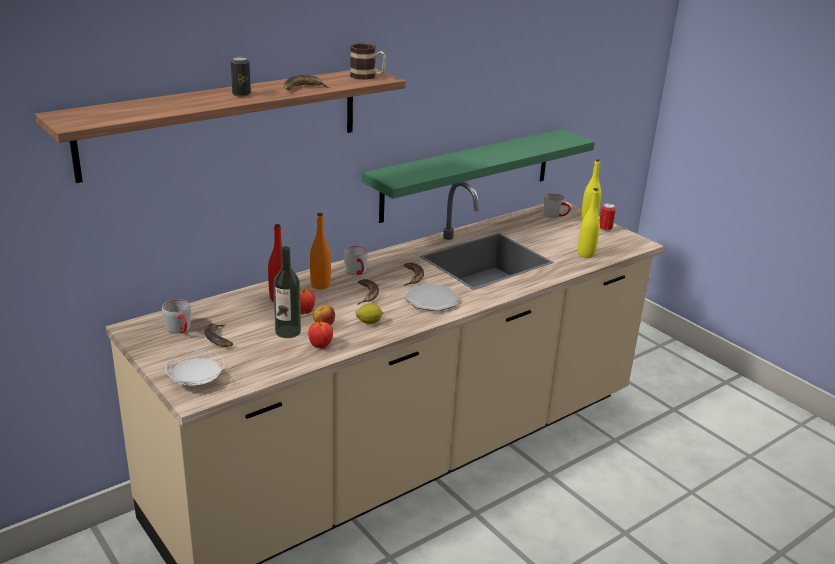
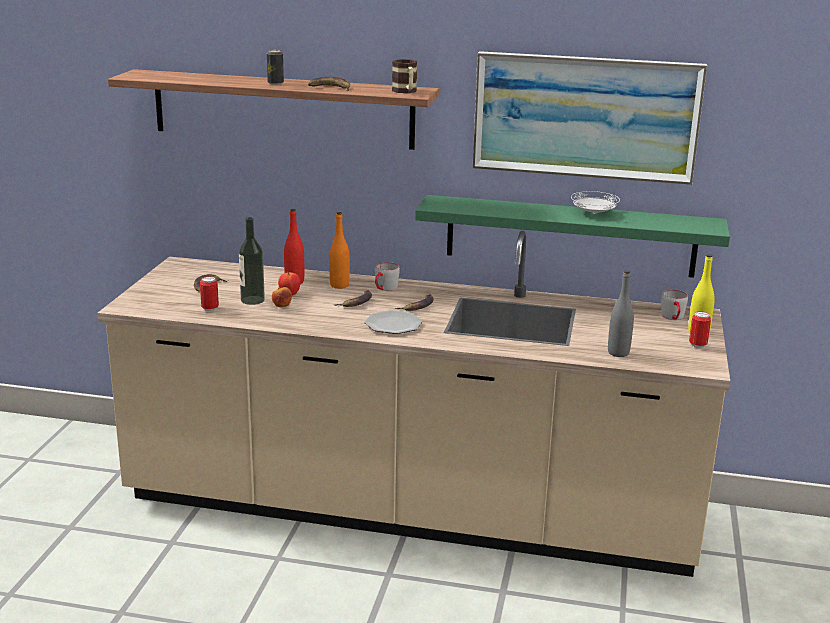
camera: 50 degrees right, 5 degrees down
(180, 330) = (198, 274): grey mug -> none
(196, 381) = (143, 300): white plate -> white plate (593, 213)
(274, 358) = (210, 309): none -> can
(320, 346) = (251, 315): apple -> none
(369, 322) = (314, 317): lemon -> none
(479, 69) = (585, 116): none -> picture
(586, 254) = (618, 353): yellow bottle -> grey bottle

